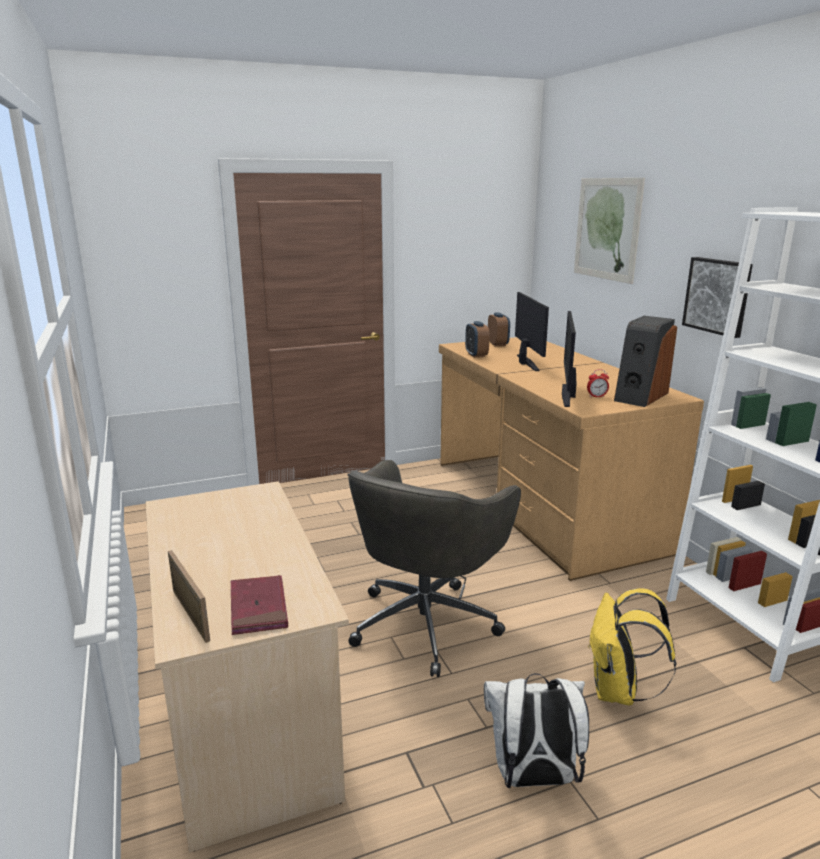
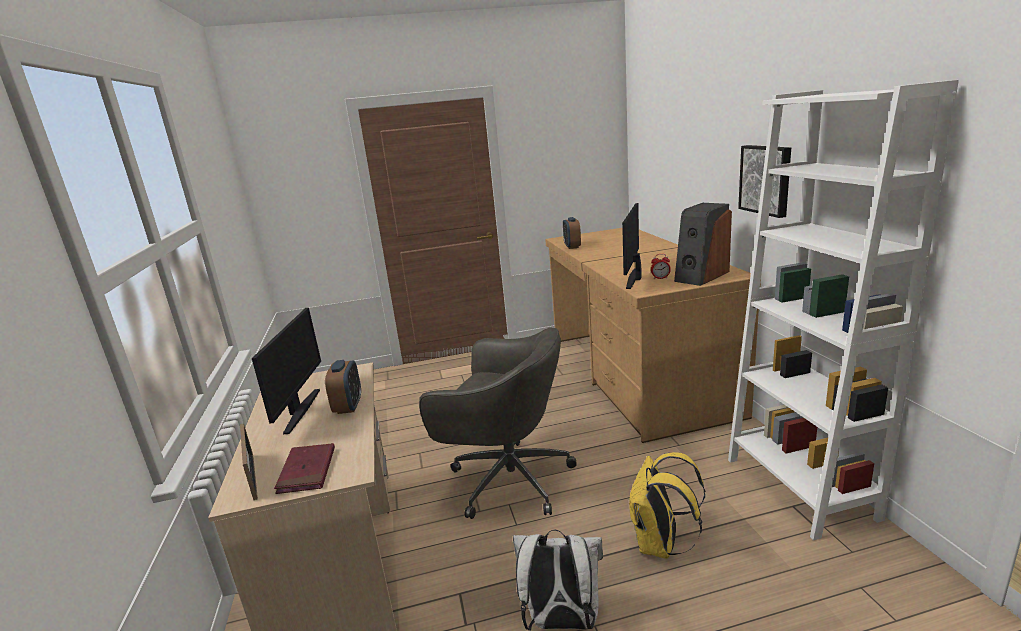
camera: 10 degrees right, 0 degrees up
(427, 622) = (507, 479): grey office chair -> grey office chair turned 105 degrees counterclockwise
(498, 344) = (596, 235): alarm clock -> alarm clock (348, 406)
(525, 363) = (611, 251): monitor -> monitor (300, 411)
(607, 229) = (678, 126): picture -> none

